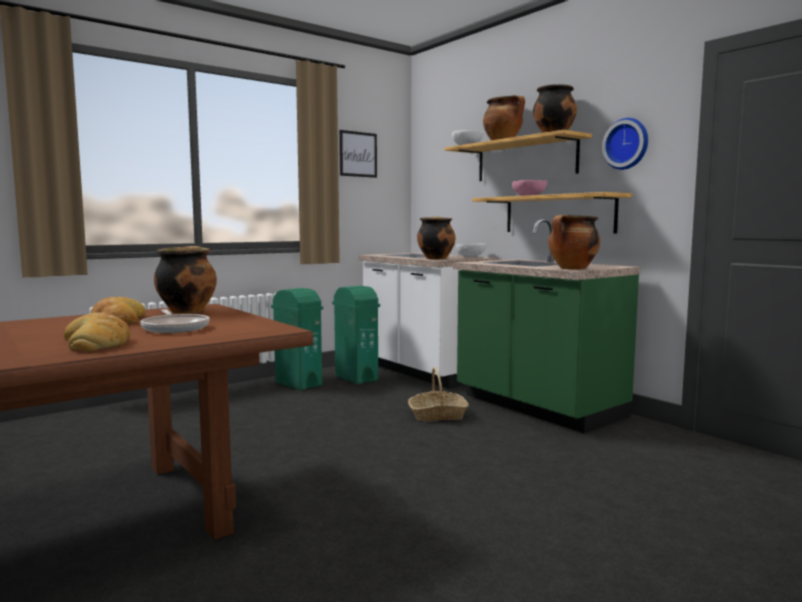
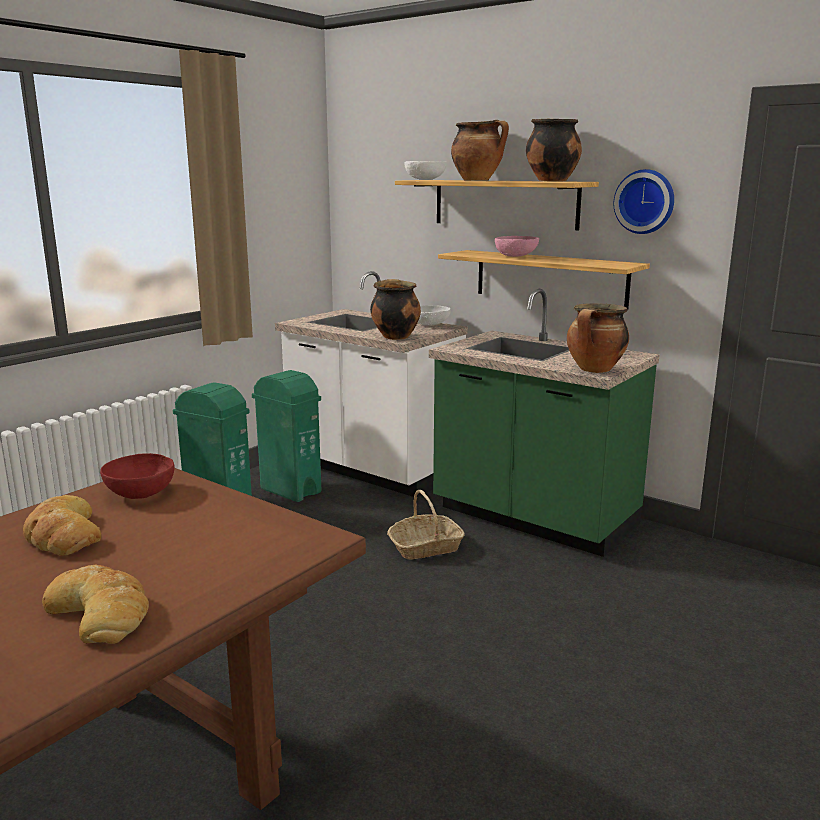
camera: 15 degrees left, 10 degrees up
(175, 328) = (172, 551): frying pan -> none
(187, 311) = (140, 493): cooking pot -> red bowl
(358, 154) = (264, 180): picture -> none

